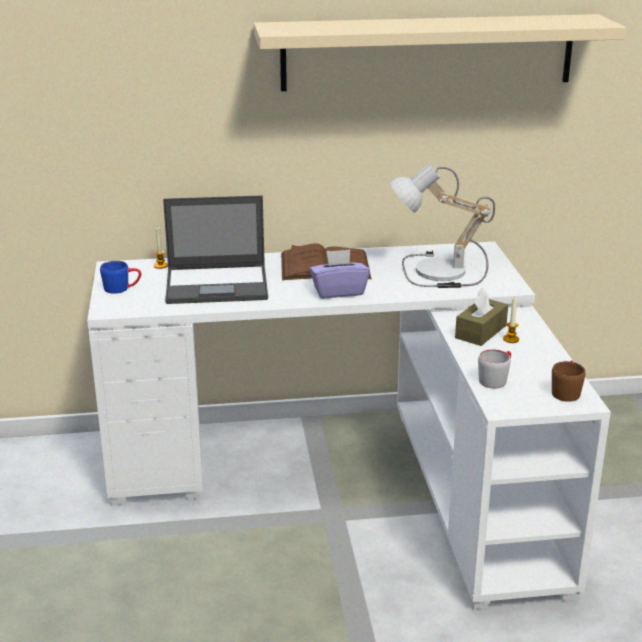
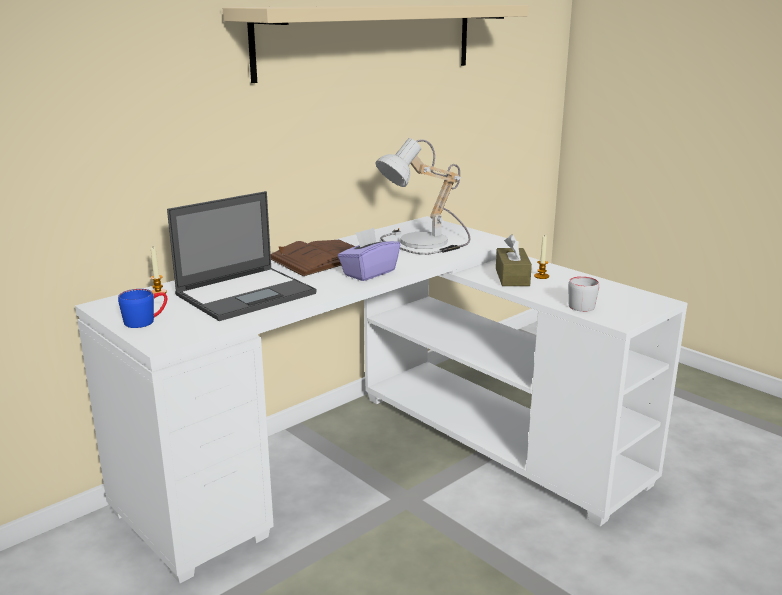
camera: 35 degrees left, 5 degrees down
(566, 391) = (638, 298): brown mug -> none

